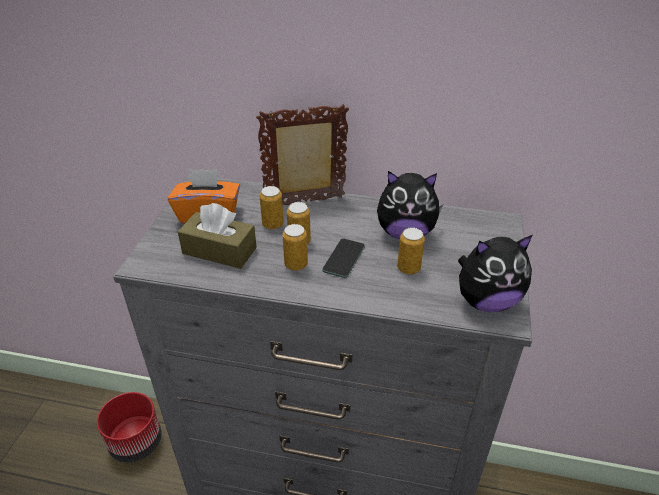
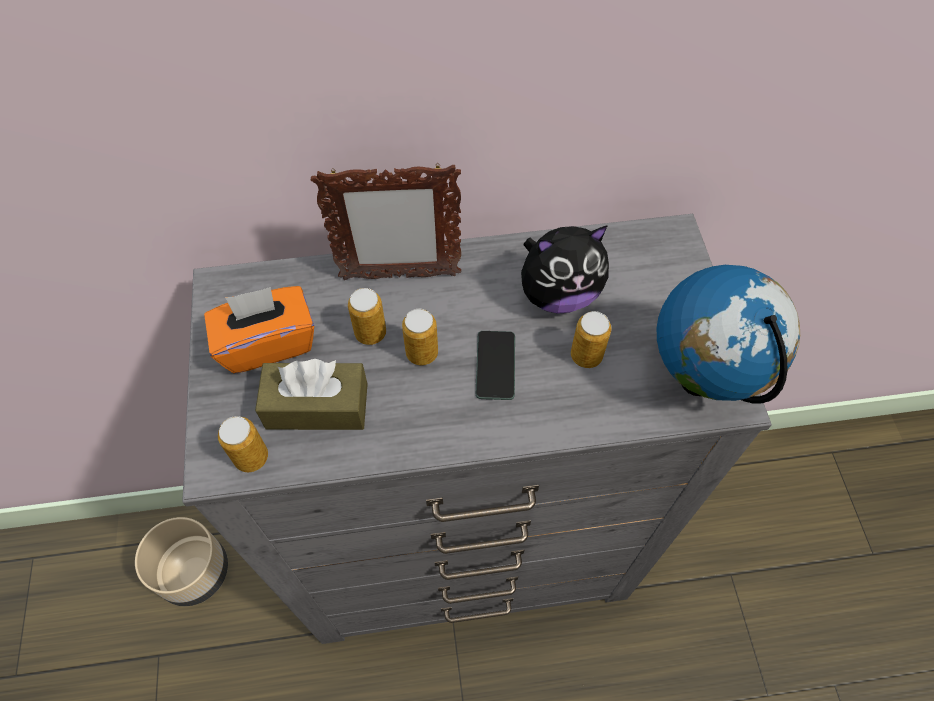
camera: 20 degrees left, 20 degrees up
(136, 442) = (195, 571): red planter -> beige planter
(296, 264) = (436, 397): can -> can (251, 457)
(306, 202) = (399, 276): picture frame -> picture frame turned 150 degrees counterclockwise
(486, 301) = (700, 380): plush toy -> globe

